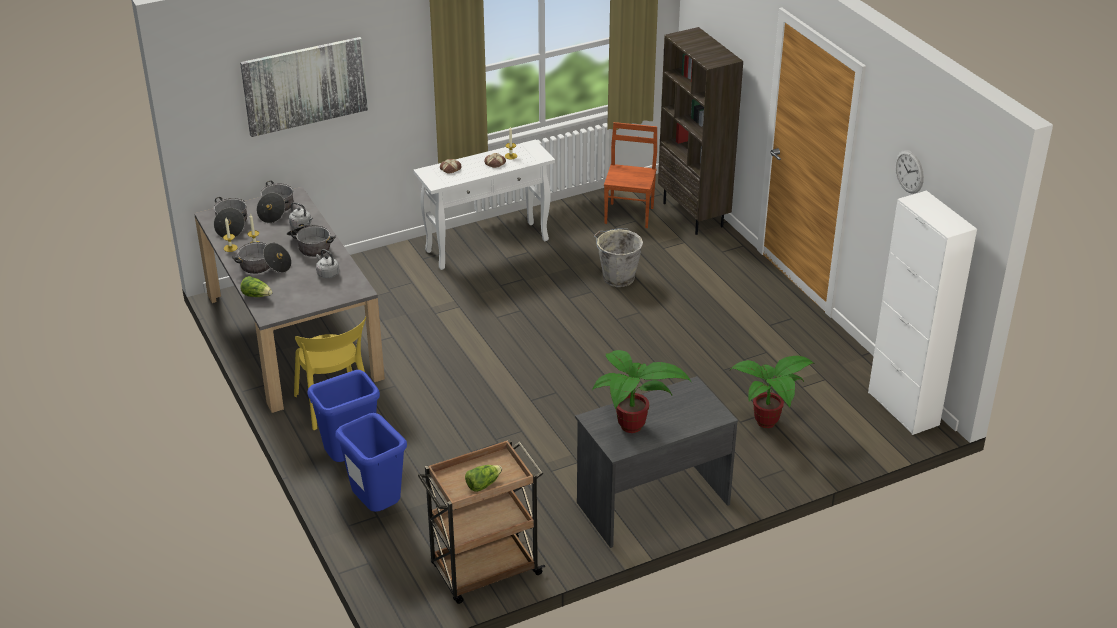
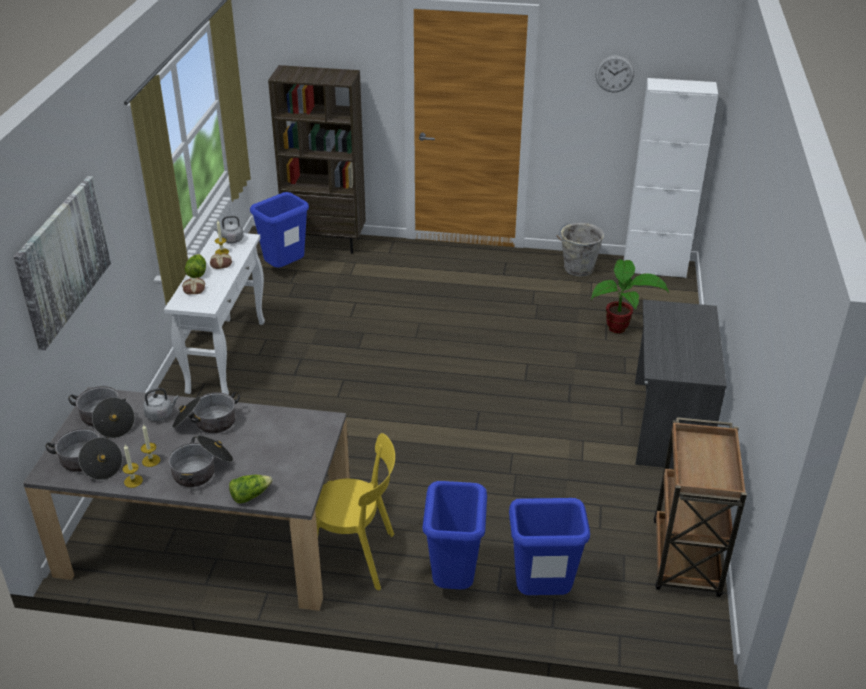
camera: 55 degrees left, 0 degrees up
(327, 273) = (270, 431): grey kettle -> grey kettle (231, 240)
(483, 484) = (719, 465): lettuce -> lettuce (197, 272)
(617, 277) = (361, 312): grey bucket -> grey bucket (577, 269)
(630, 215) = (285, 269): brown chair -> blue trash can
(631, 429) = (688, 358): potted plant -> none

